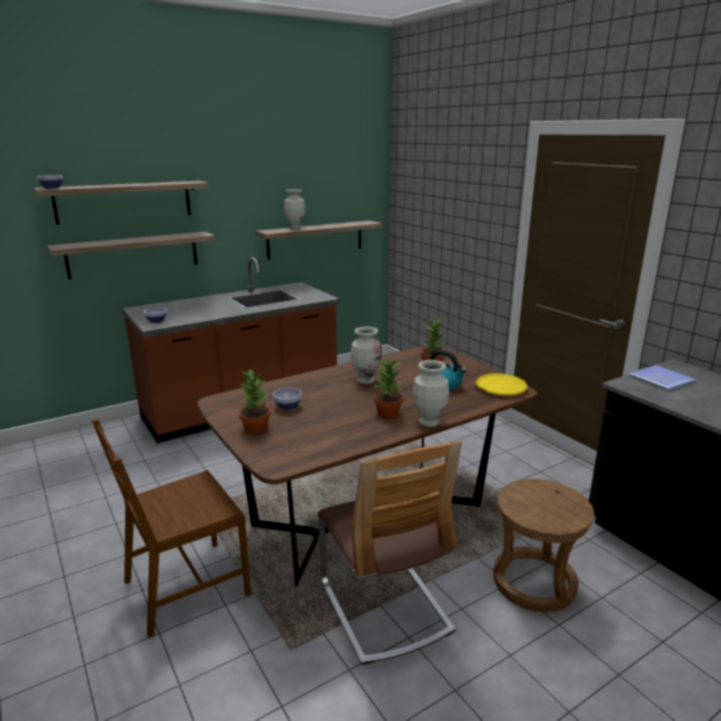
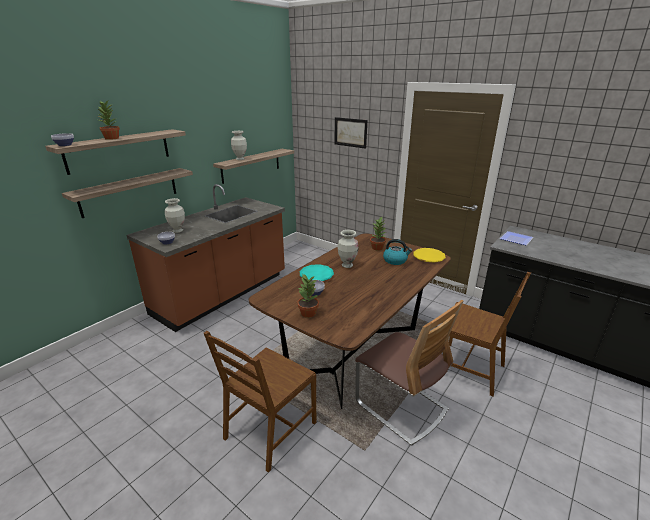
camera: 20 degrees left, 5 degrees up
(311, 386) = (316, 275): none -> turquoise plate
(388, 413) = (380, 286): potted plant -> potted plant (112, 138)
(429, 422) = (409, 288): vase -> vase (177, 231)
(456, 199) = (350, 132): none -> picture
(534, 582) = (469, 368): brown stool -> brown chair

